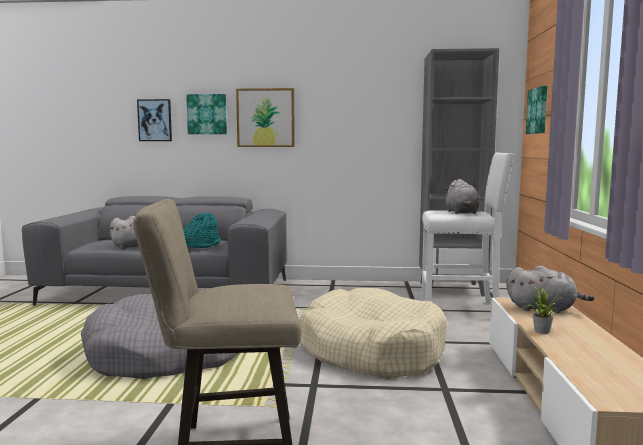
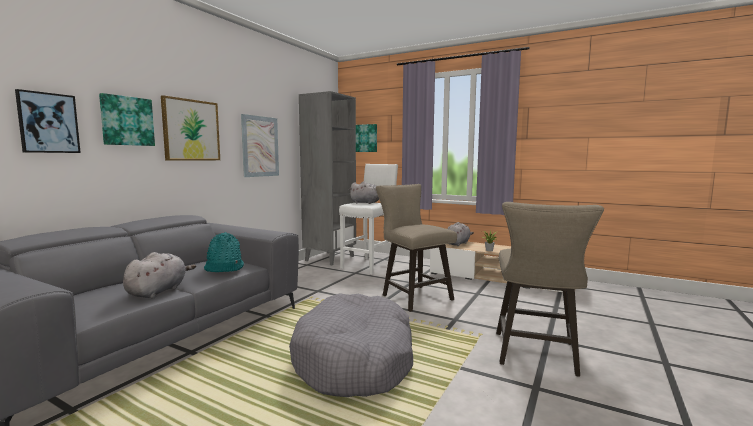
camera: 65 degrees left, 0 degrees up
(354, 131) = (260, 146): none -> picture
(371, 350) = (413, 296): beige dog bed -> beige stool

